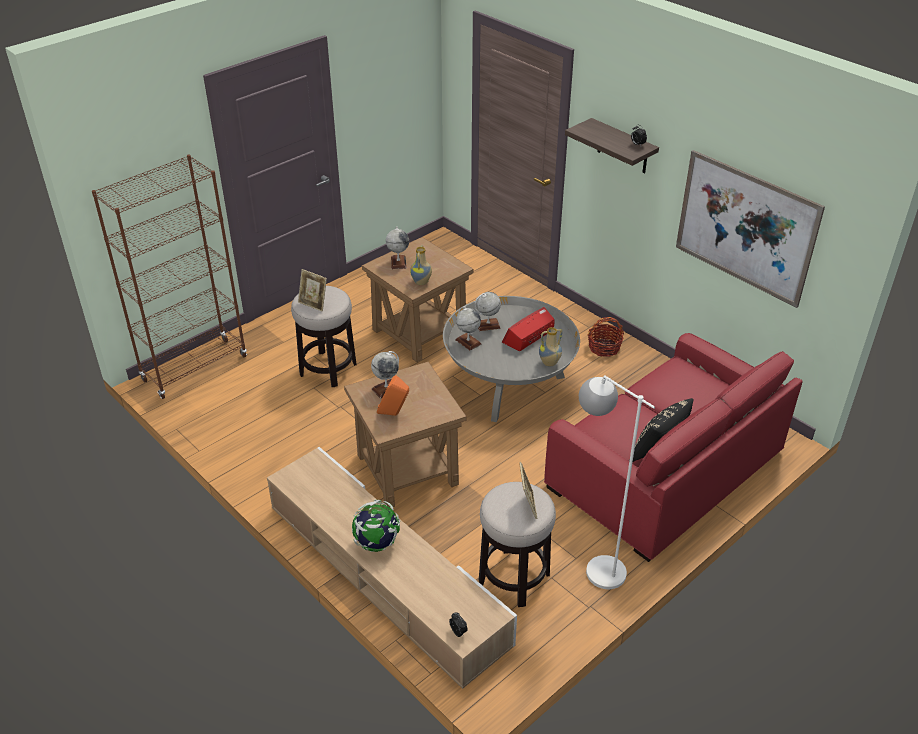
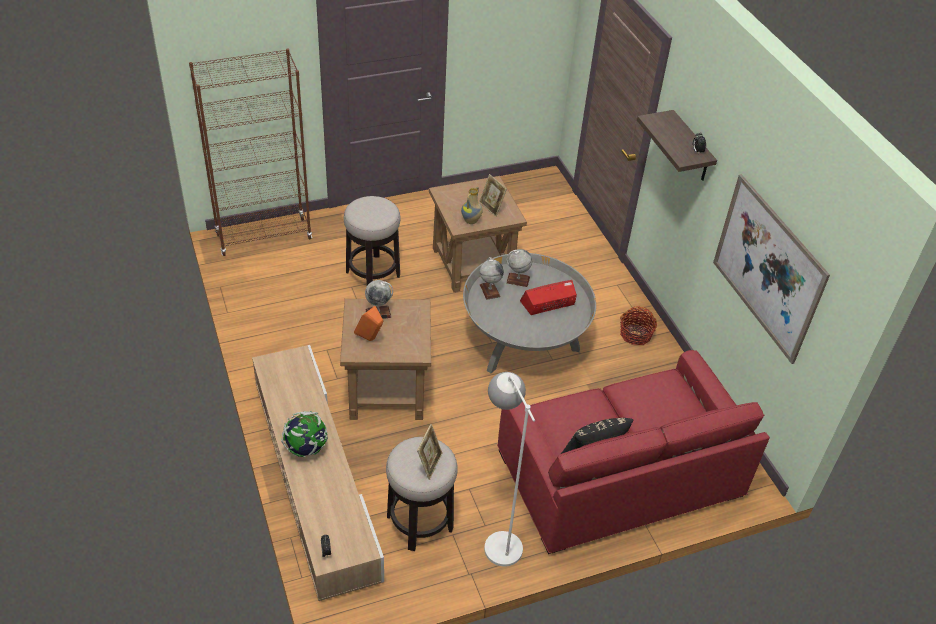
camera: 20 degrees right, 5 degrees up
(313, 304) = (363, 213): picture frame -> picture frame (491, 207)
(398, 262) = (462, 195): globe -> none
(549, 363) = (551, 336): vase -> none

